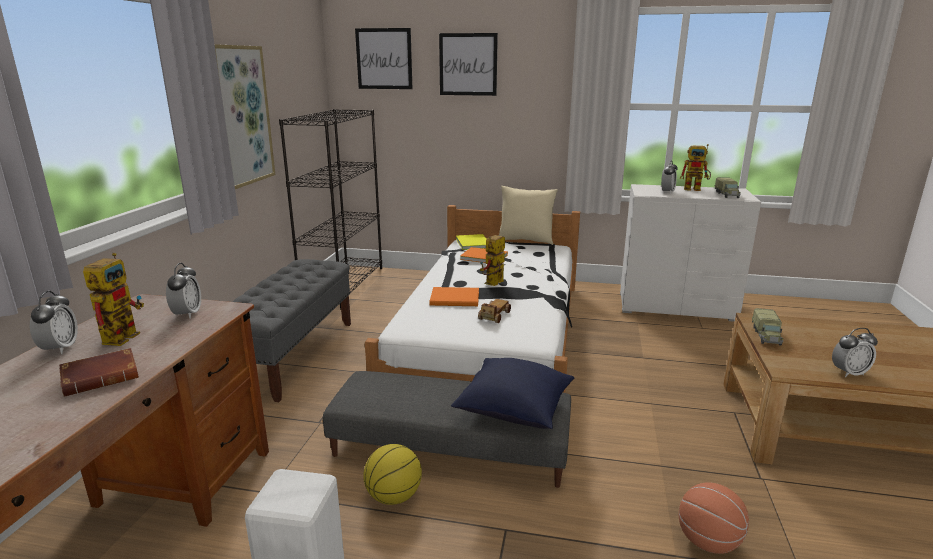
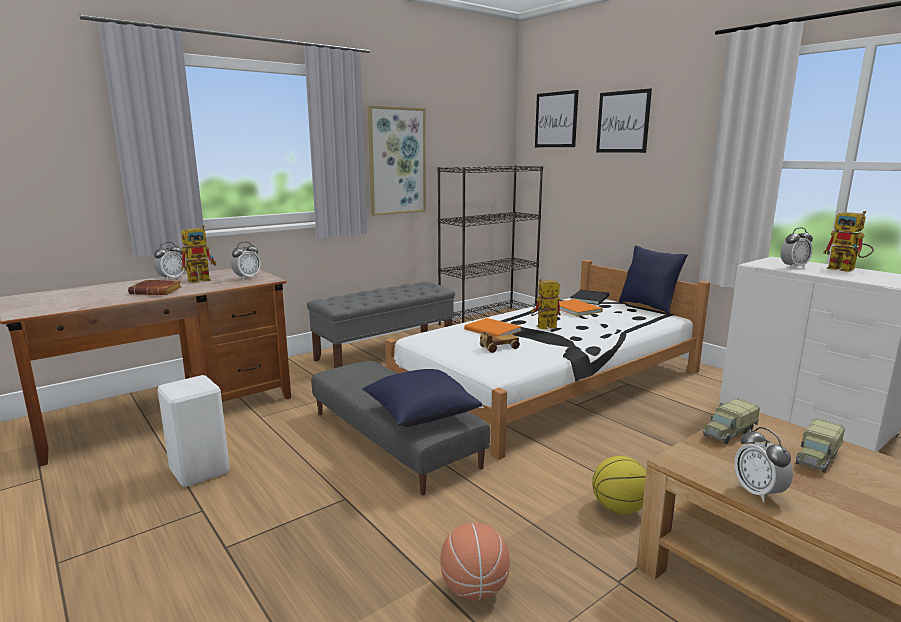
camera: 40 degrees right, 5 degrees down
(393, 497) = (314, 449): basketball -> basketball (618, 509)
(474, 243) = (591, 298): yellow book -> black book
(525, 241) = (648, 306): beige pillow -> blue pillow
(727, 195) = (875, 279): toy truck -> toy truck (816, 458)
(849, 373) = (758, 493): alarm clock -> alarm clock turned 45 degrees clockwise

